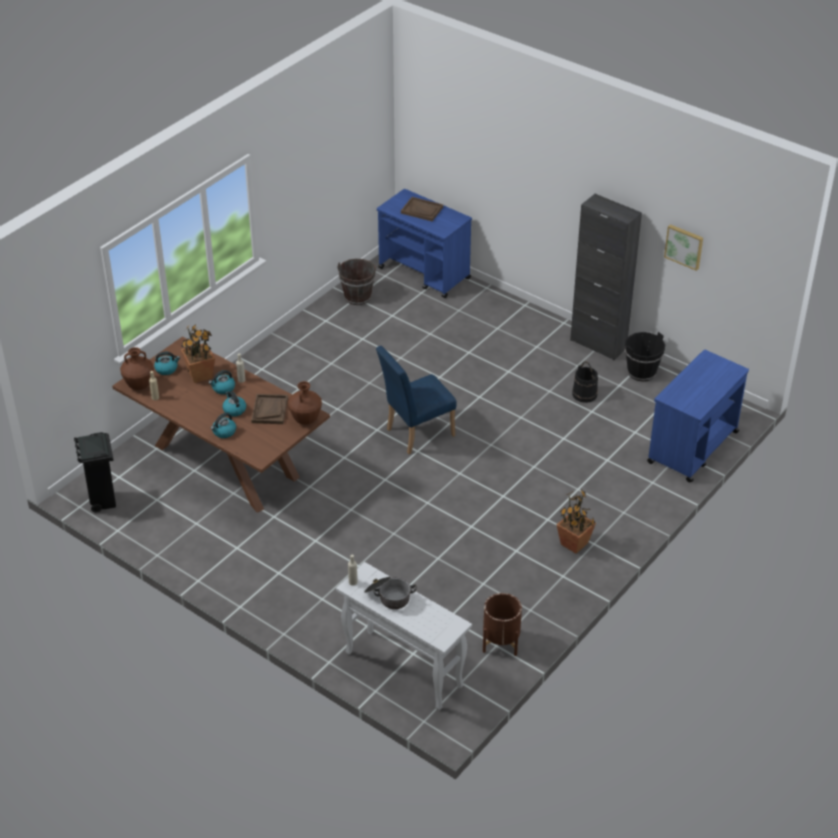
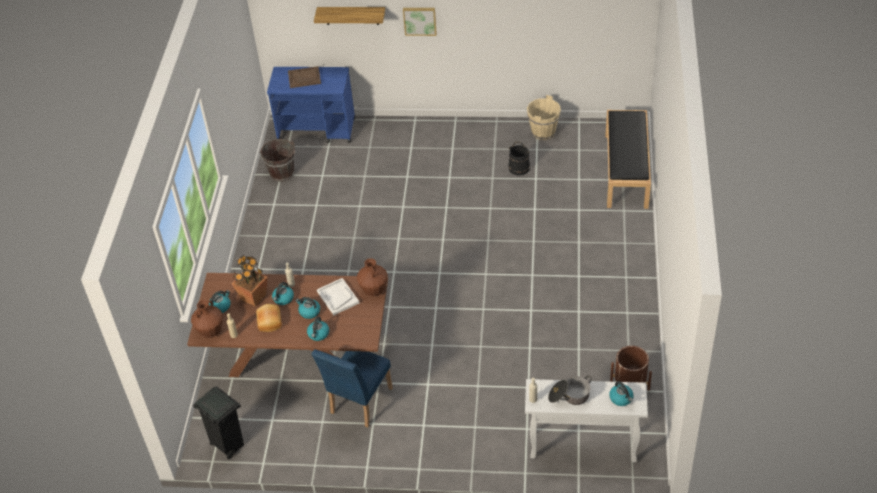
camera: 30 degrees left, 5 degrees up
(193, 401) = (269, 322): none -> bread
(269, 410) = (338, 297): brown tray -> white tray
(415, 433) = (426, 260): blue chair -> blue chair (358, 404)
(434, 625) = (621, 398): none -> kettle
(484, 161) = (352, 15): none -> shelf
(574, 544) = (613, 284): potted plant -> none
(598, 344) = (494, 125): black cabinet -> none
(641, 372) = (543, 132): black bucket -> beige bucket
(684, 246) = (558, 18): picture -> picture (420, 20)
(692, 447) = (626, 171): blue cart -> black bench

